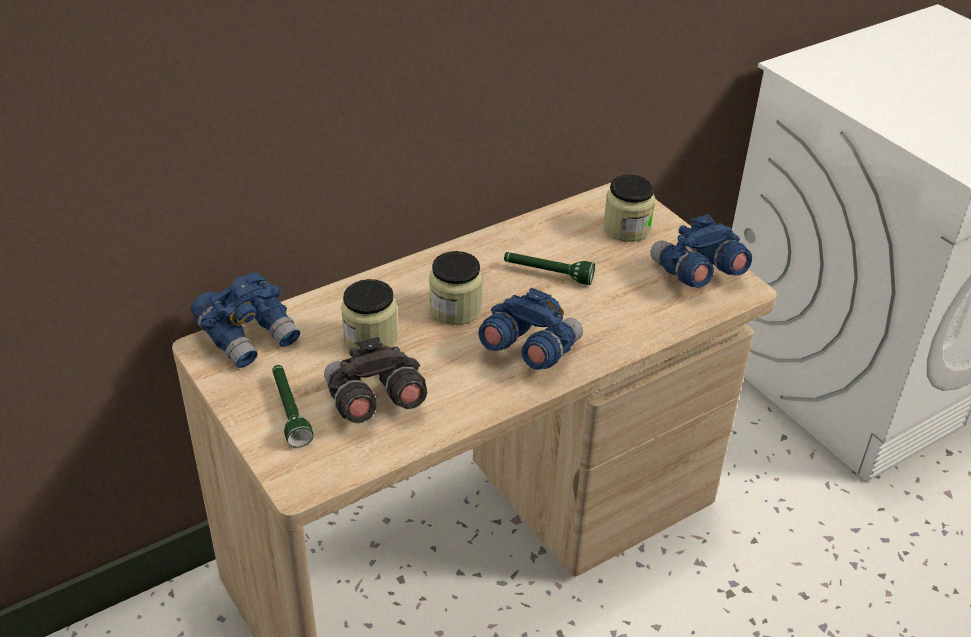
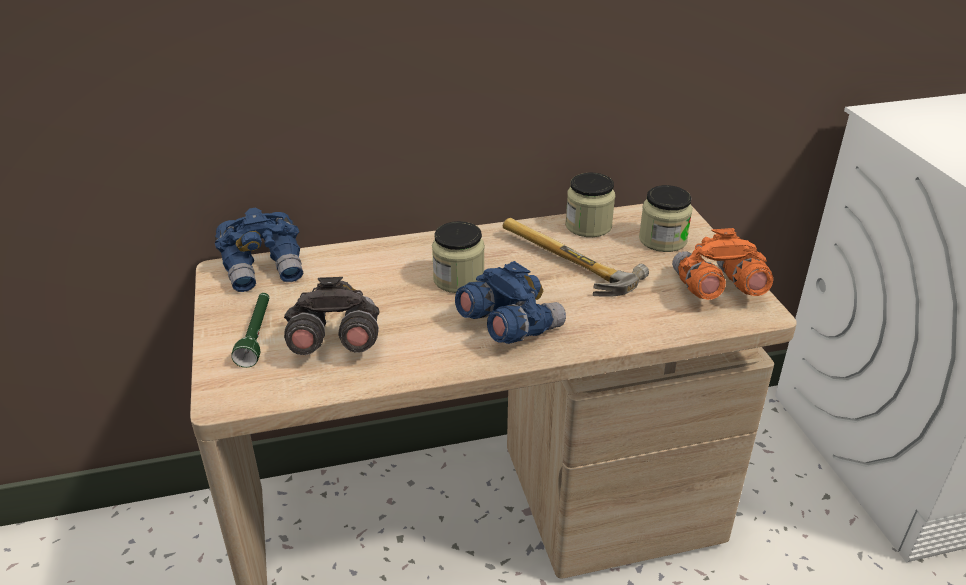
camera: 20 degrees right, 5 degrees down
(370, 338) = (366, 289): jar -> jar (588, 226)
(547, 274) = (563, 265): green flashlight -> hammer
(696, 274) = (715, 290): blue binoculars -> orange binoculars

